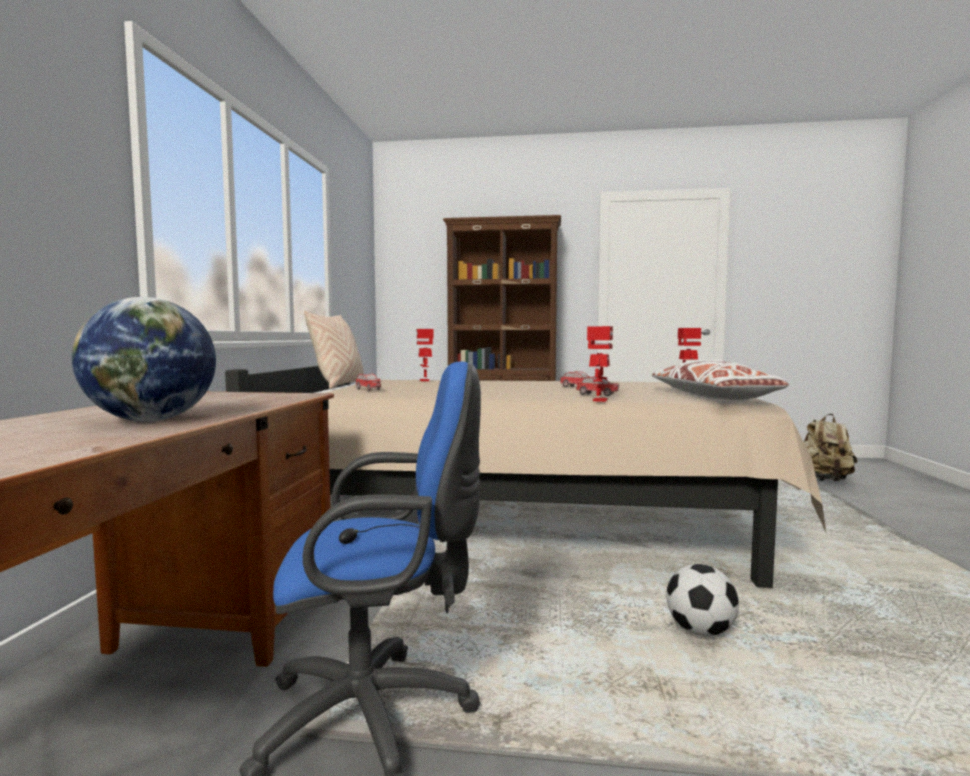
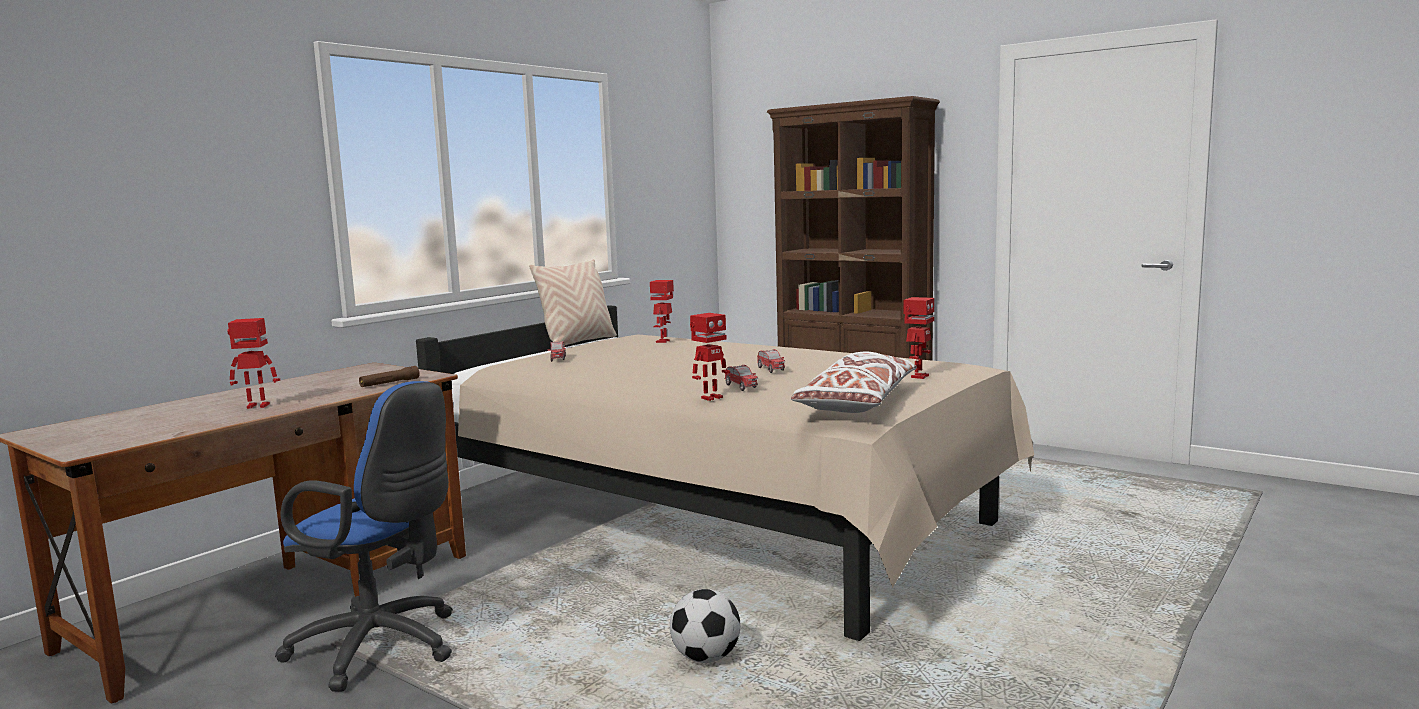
camera: 30 degrees right, 5 degrees up
(150, 420) = (257, 406): globe -> toy robot
(276, 399) = (389, 383): none -> brown flashlight
(824, 480) = (1277, 531): beige backpack -> none

